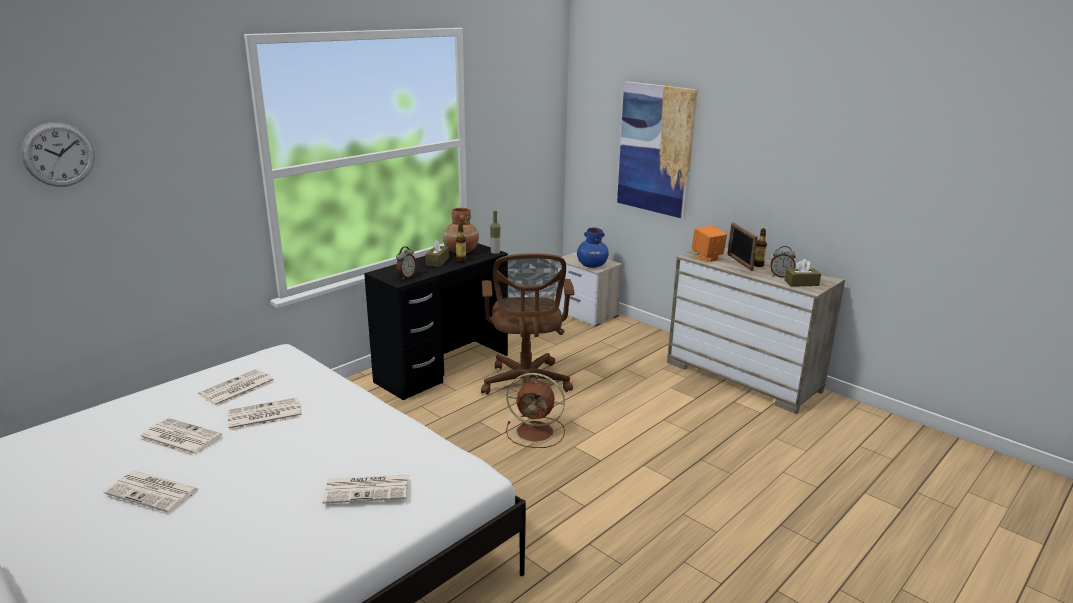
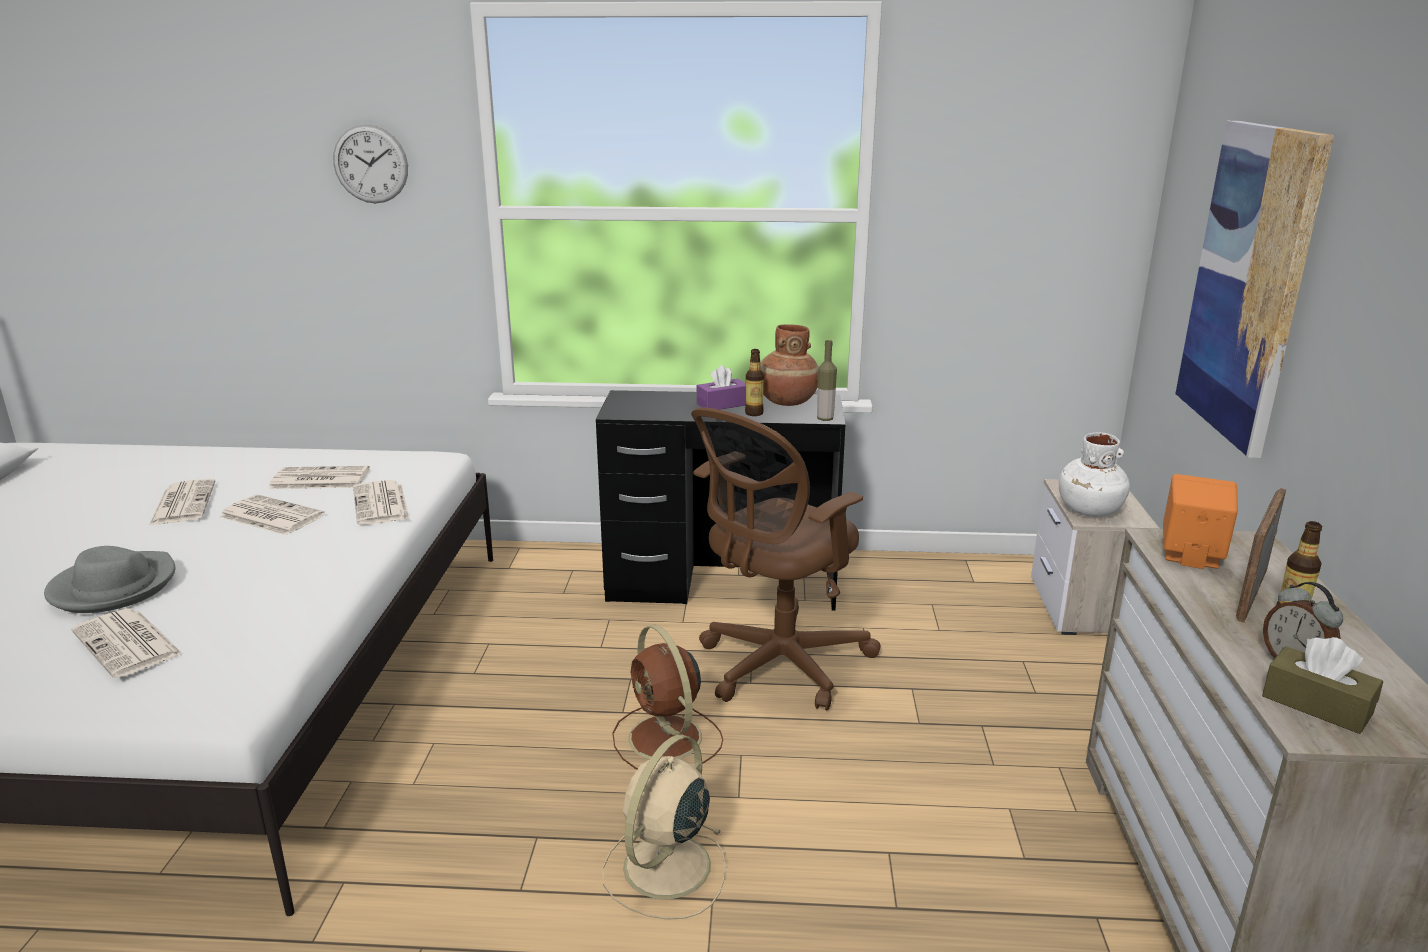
camera: 50 degrees right, 0 degrees up
(58, 154) = (236, 144): wall clock -> wall clock (370, 164)
(154, 491) = (61, 541): newspaper -> newspaper (381, 504)
(277, 482) = (113, 587): none -> grey hat
(406, 277) = (638, 410): alarm clock -> none
(437, 261) = (723, 404): brown tissue box -> purple tissue box
(591, 265) = (1089, 510): blue vase -> white vase
(615, 467) = (665, 869): none -> beige fan

